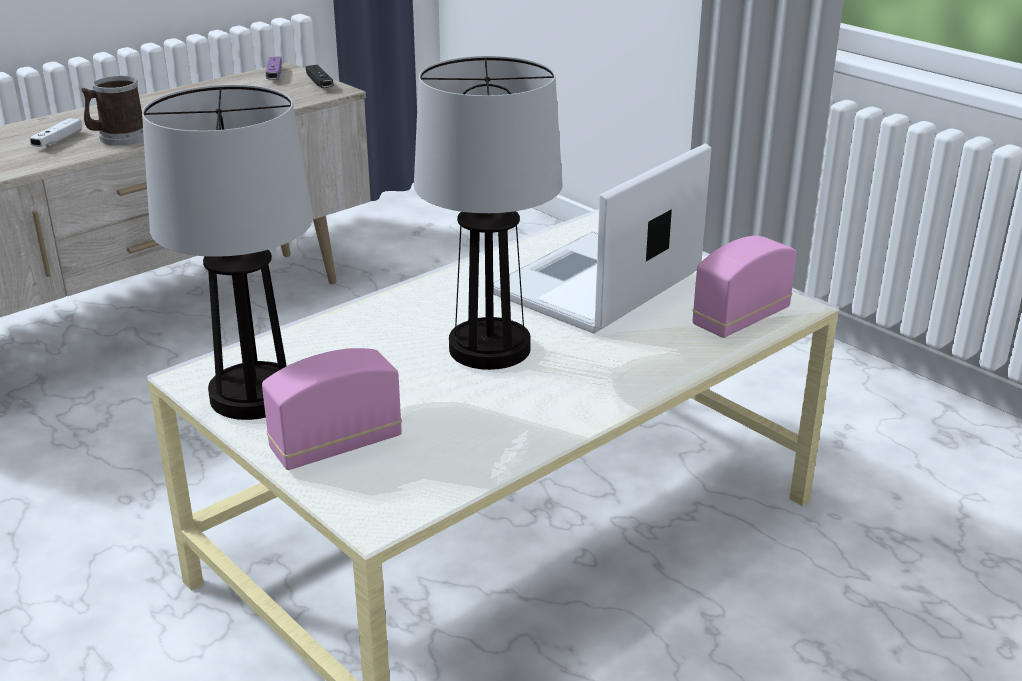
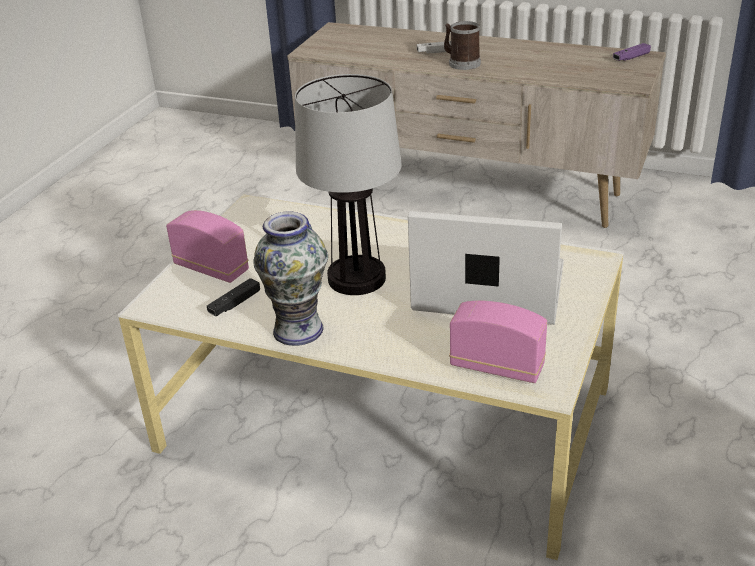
camera: 65 degrees right, 5 degrees up
(252, 396) = (243, 226): table lamp -> none
(319, 83) = (639, 75): black game controller -> black game controller (235, 304)
(561, 413) = (297, 329): none -> vase

